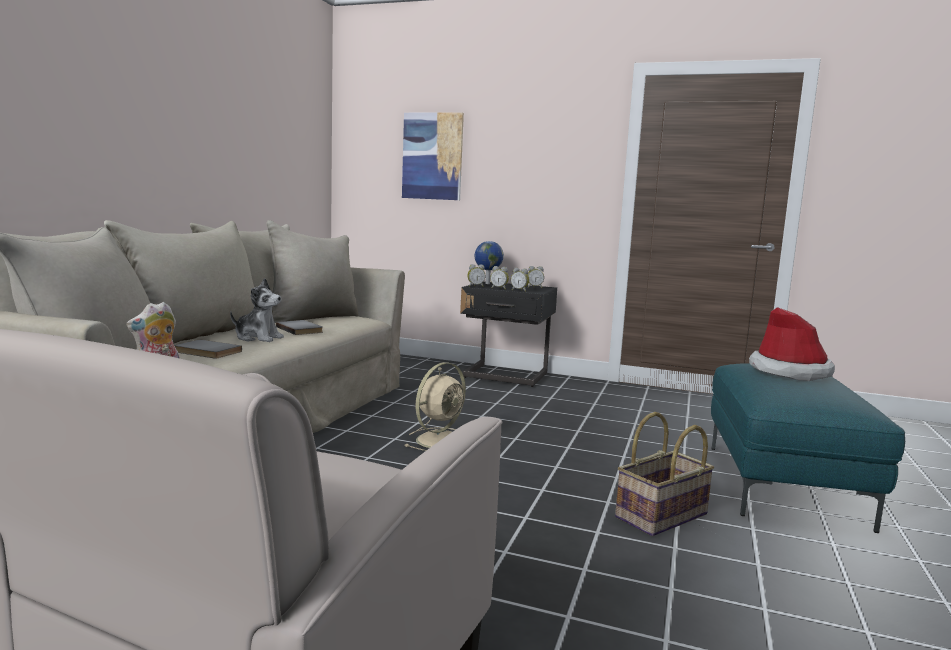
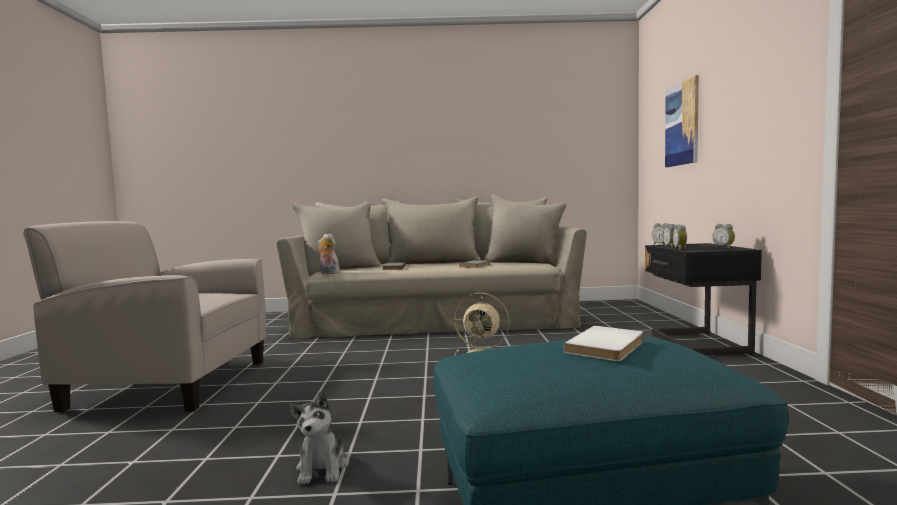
camera: 70 degrees right, 5 degrees down
(258, 338) = (438, 266): plush toy -> plush toy (322, 468)
(487, 283) = (693, 244): globe -> none
(662, 516) = (410, 443): basket -> none
(789, 372) = (608, 347): hat -> white book

